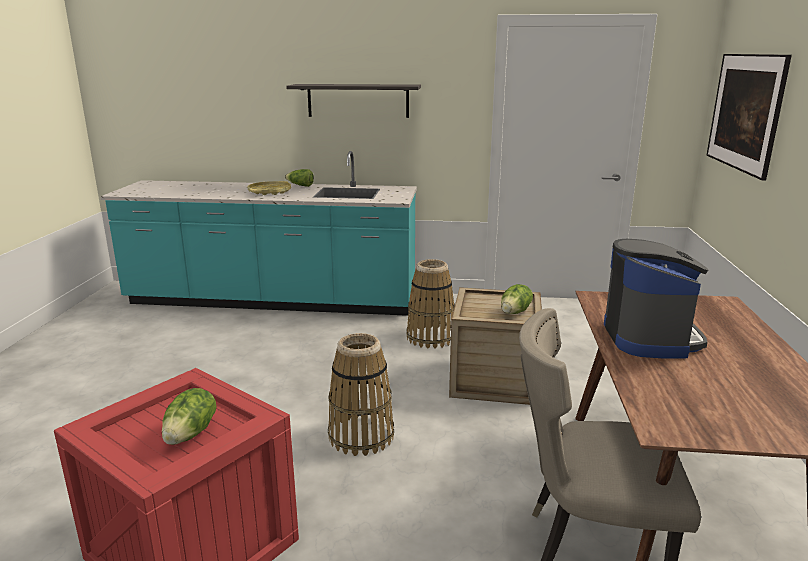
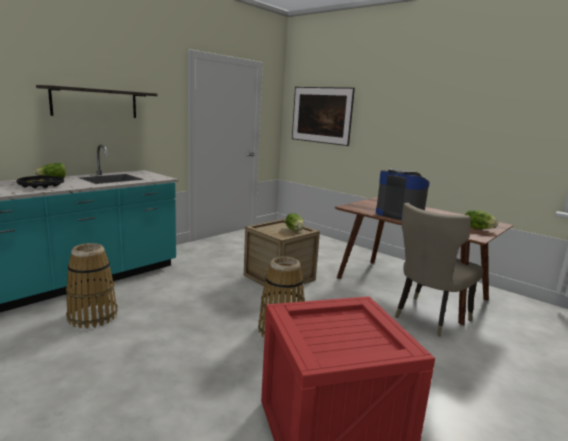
camera: 55 degrees left, 5 degrees down
(191, 433) = (355, 330): lettuce -> lettuce (478, 228)
(269, 192) = (41, 185): yellow tray -> black tray
(431, 337) = (208, 271): basket -> basket (93, 316)

